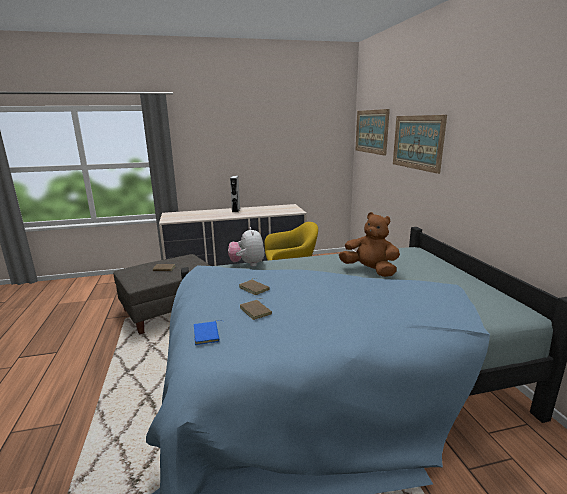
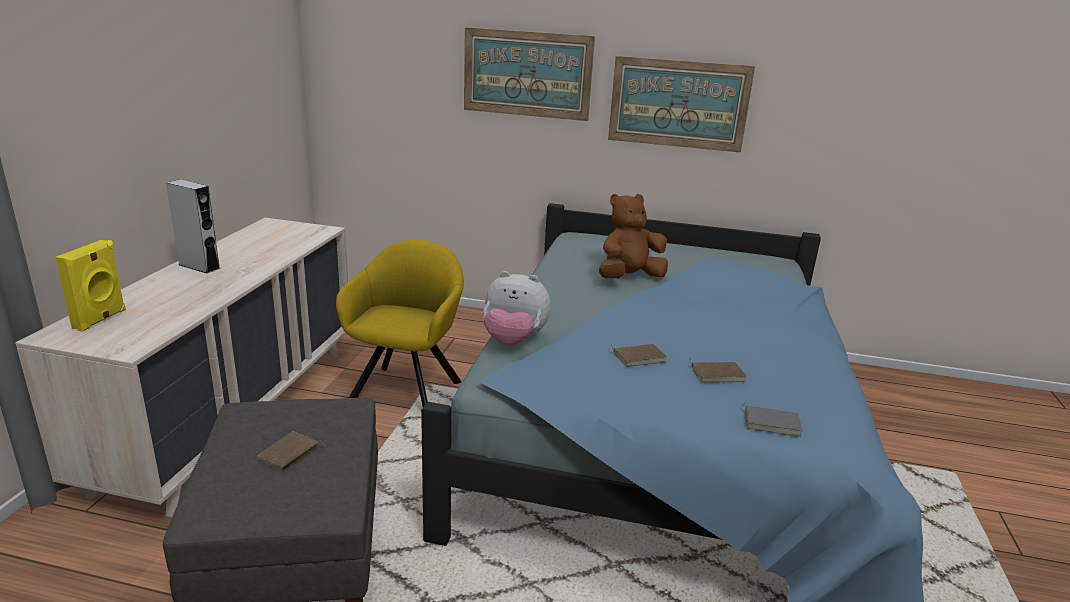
camera: 65 degrees left, 5 degrees up
(183, 213) = (101, 319): none -> yellow speaker
(207, 334) = (772, 422): blue book -> grey book
(371, 131) = (376, 49): picture -> picture (678, 104)

